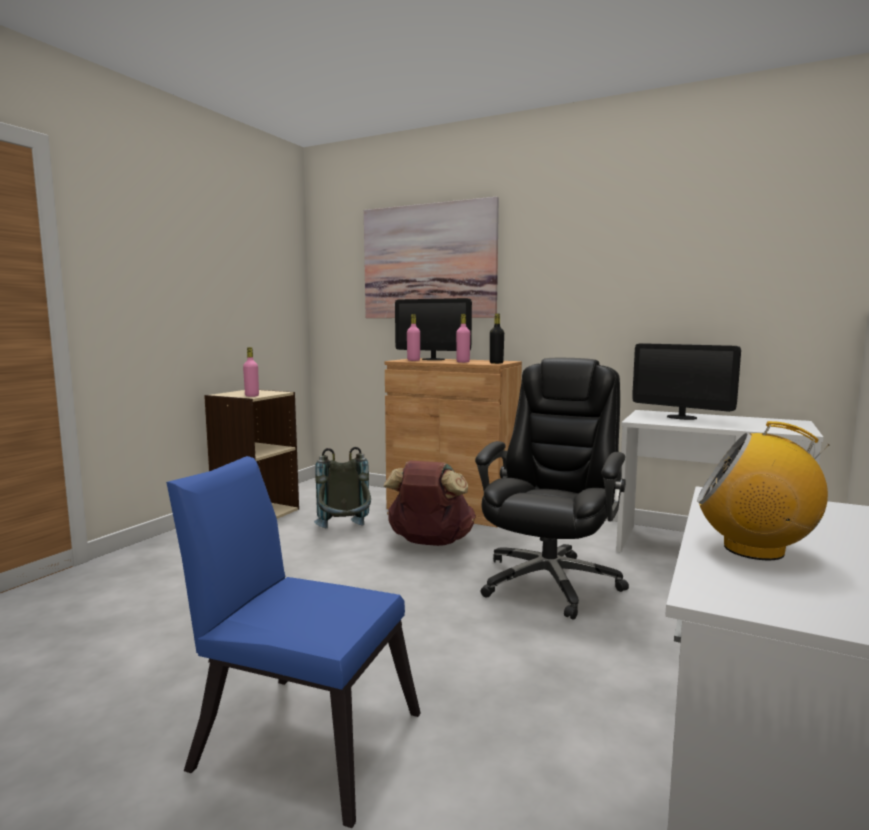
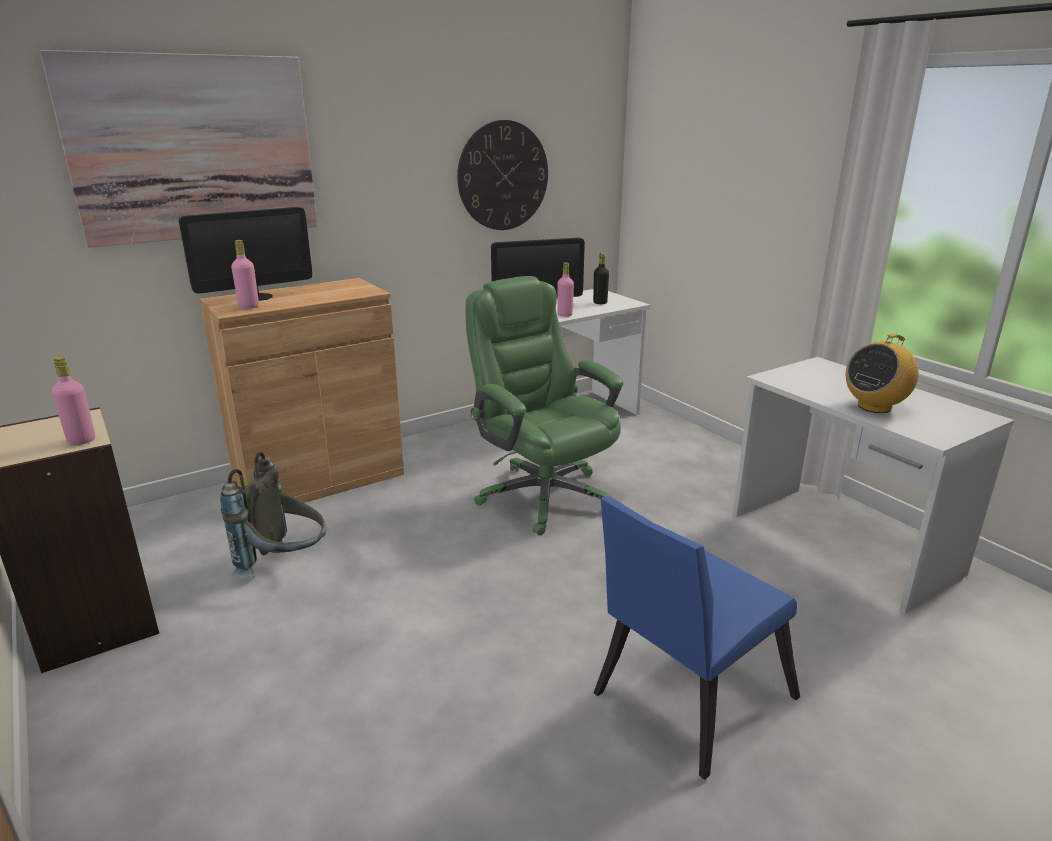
camera: 60 degrees left, 15 degrees up
(429, 543) = (392, 522): brown backpack -> none
(463, 362) = (325, 296): pink bottle -> pink bottle (564, 315)
(496, 363) = (368, 289): black bottle -> black bottle (600, 303)
(550, 581) = (543, 495): black office chair -> green office chair
(679, 285) = (503, 176): none -> wall clock

